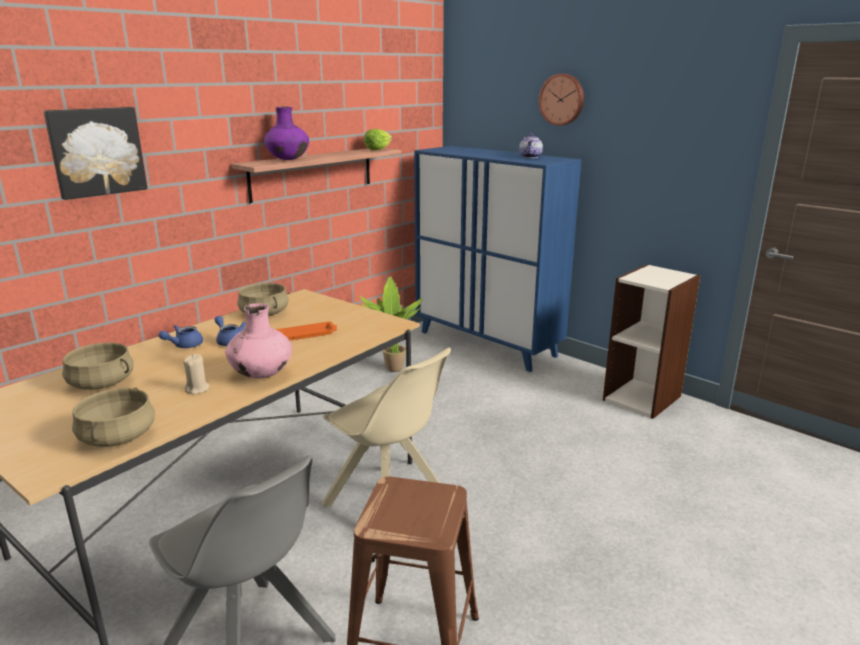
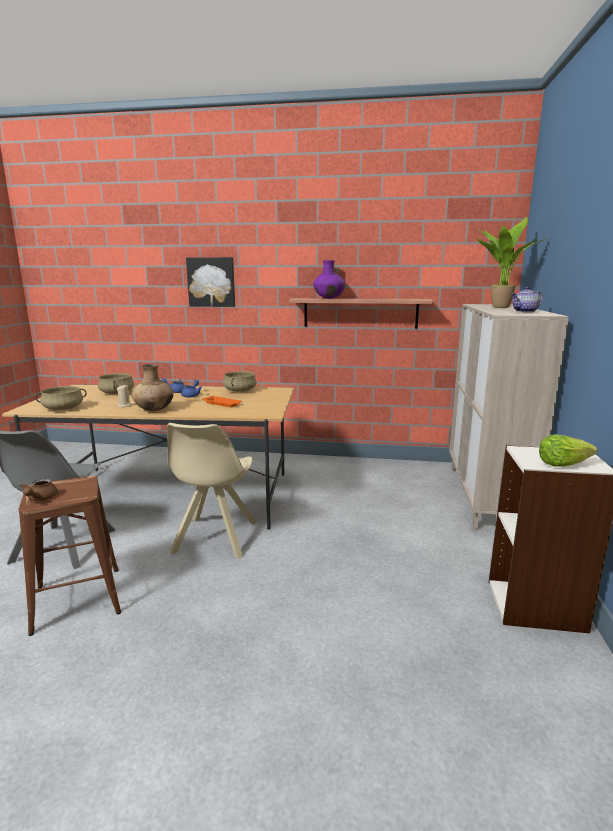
camera: 55 degrees right, 5 degrees down
(261, 375) = (154, 410): pink vase -> brown vase
(378, 149) = (419, 299): lettuce -> lettuce (562, 464)
(391, 369) = (378, 479): potted plant -> potted plant (498, 307)
(422, 528) = (40, 499): none -> brown teapot
(487, 344) = (485, 497): blue cabinet -> beige cabinet
(562, 99) = (572, 251): wall clock -> none

